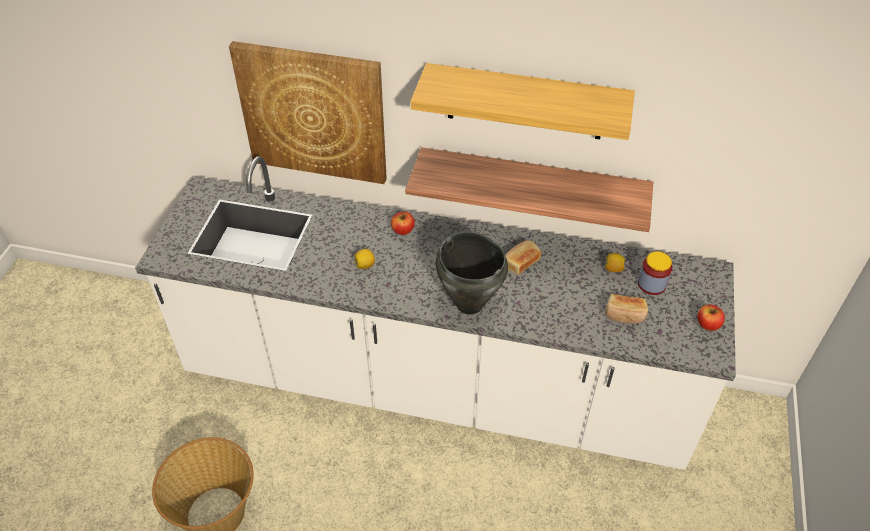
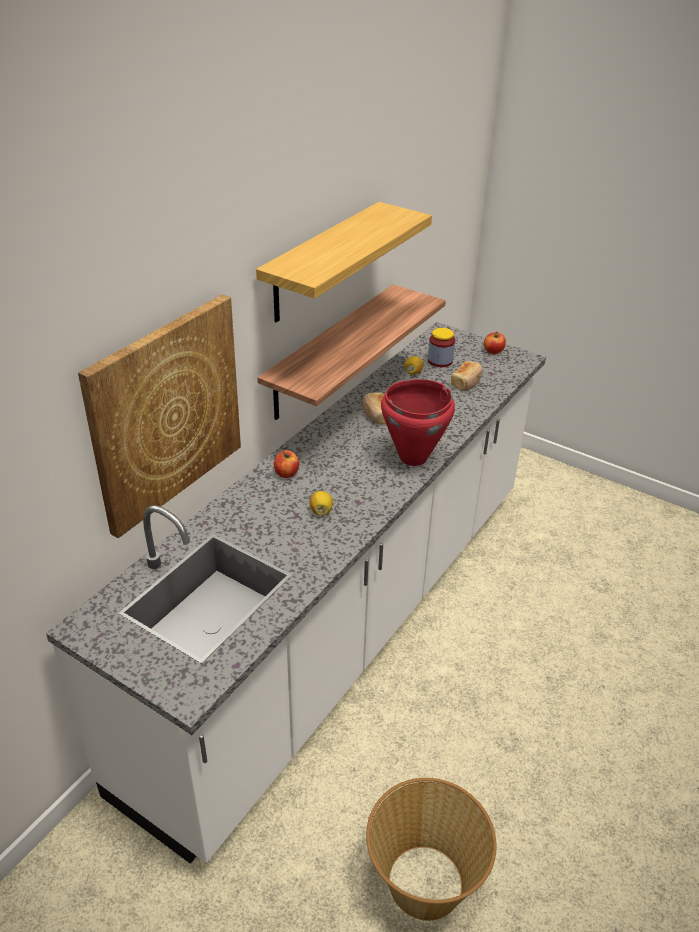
camera: 70 degrees left, 10 degrees down
(469, 303) = (412, 457): black cooking pot -> red cooking pot

